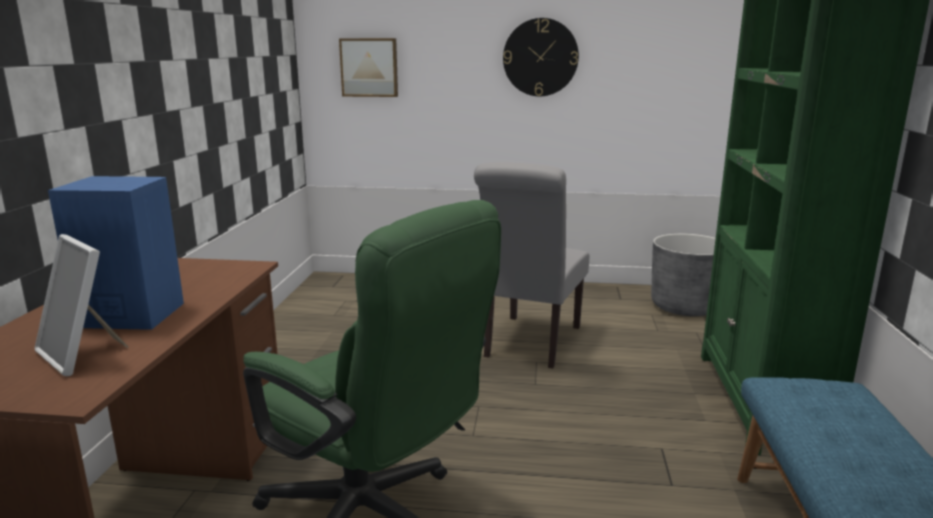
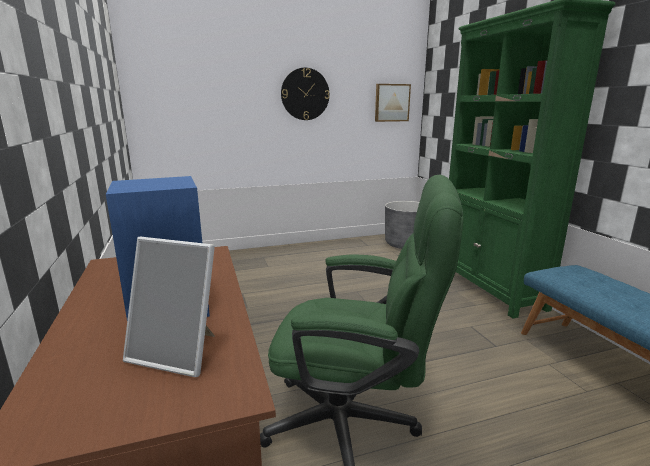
camera: 25 degrees left, 0 degrees up
(369, 67) = (183, 101): picture -> picture (391, 102)
(530, 344) = (342, 281): grey chair -> none

